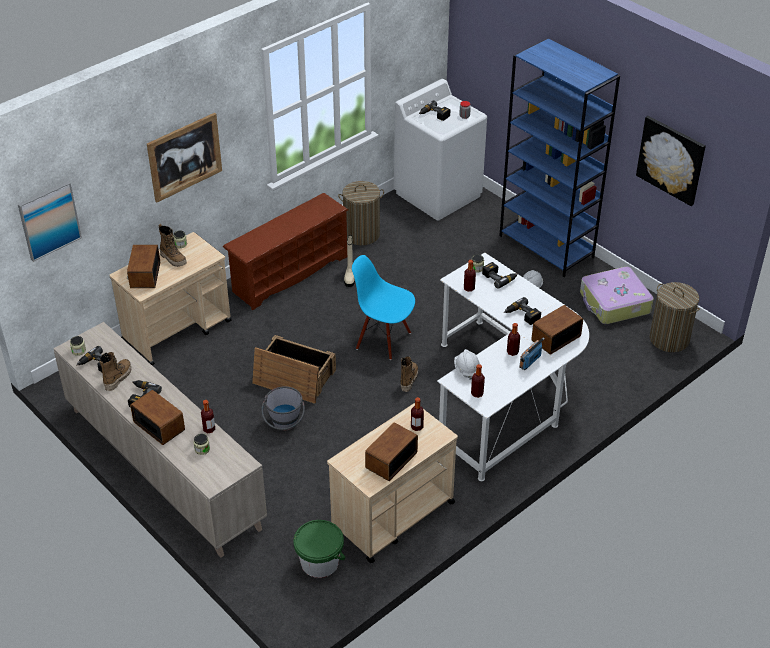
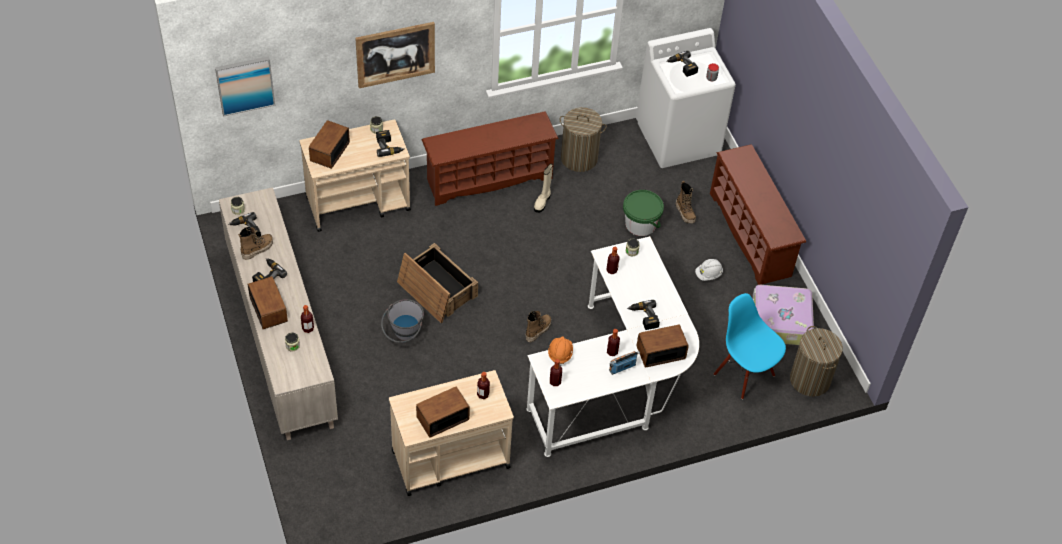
camera: 20 degrees right, 10 degrees up
(173, 259) = (362, 143): boot -> boot (685, 213)
(319, 562) = (366, 477): green bucket -> green bucket (640, 224)
(383, 340) = (537, 281): blue chair -> blue chair (744, 374)
(466, 369) = (560, 354): white hard hat -> orange hard hat
(499, 277) = (647, 269): power drill -> power drill (389, 146)
(547, 246) = (751, 235): blue bookcase -> brown shoe rack
(671, 160) = (857, 213): picture -> none

